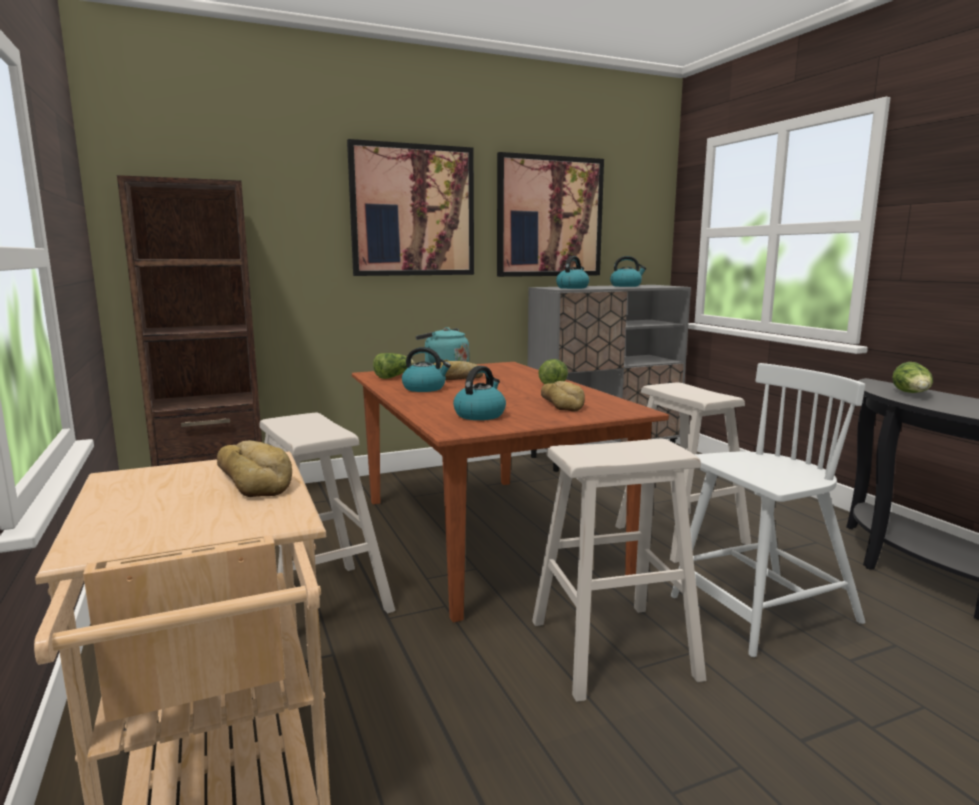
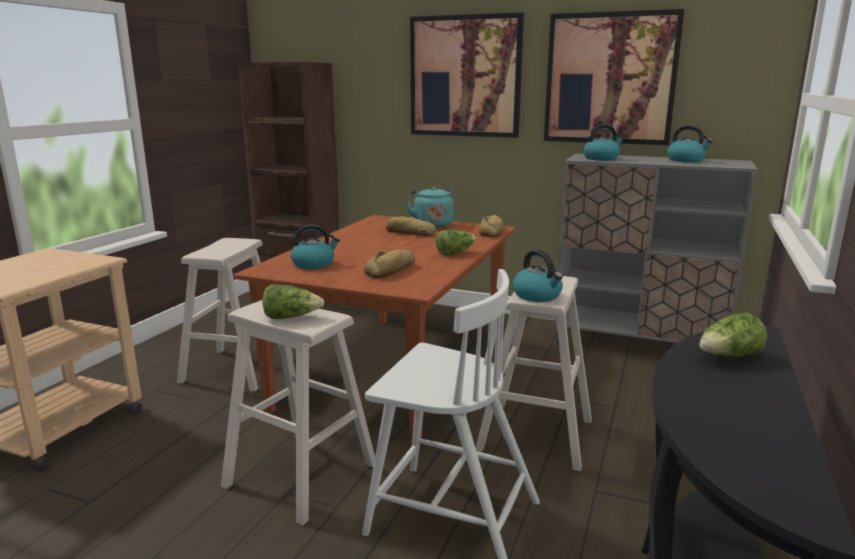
camera: 45 degrees right, 5 degrees up
(254, 479) = (64, 267): bread -> bread (492, 231)
(393, 377) = (381, 223): lettuce -> lettuce (291, 317)
(425, 388) = (363, 236): kettle -> kettle (538, 296)

